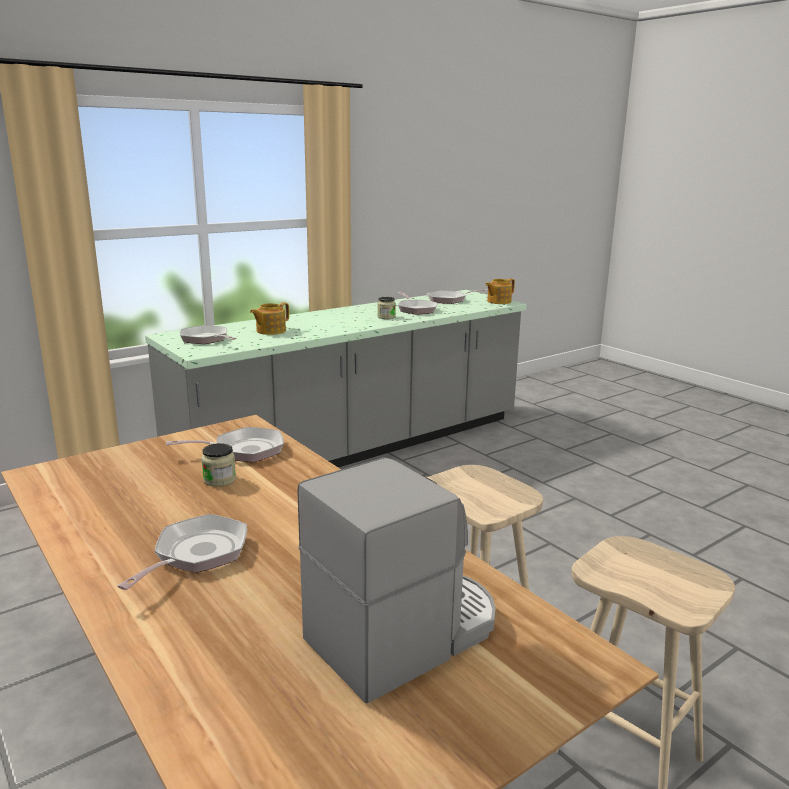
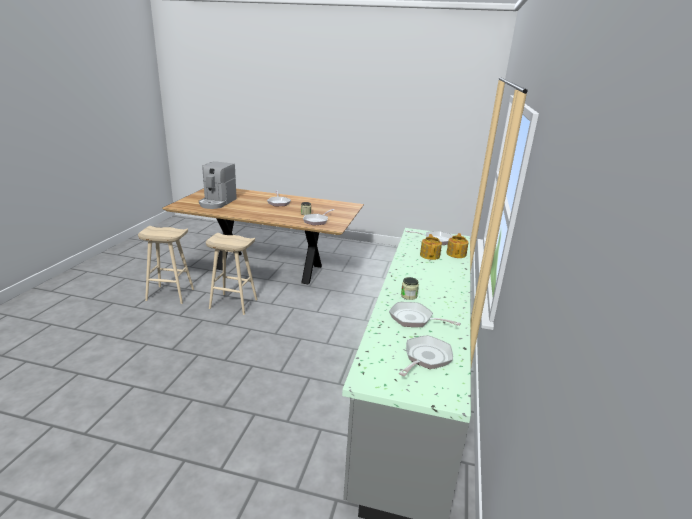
camera: 140 degrees right, 5 degrees up
(498, 301) = (376, 378): teapot -> teapot (456, 254)

